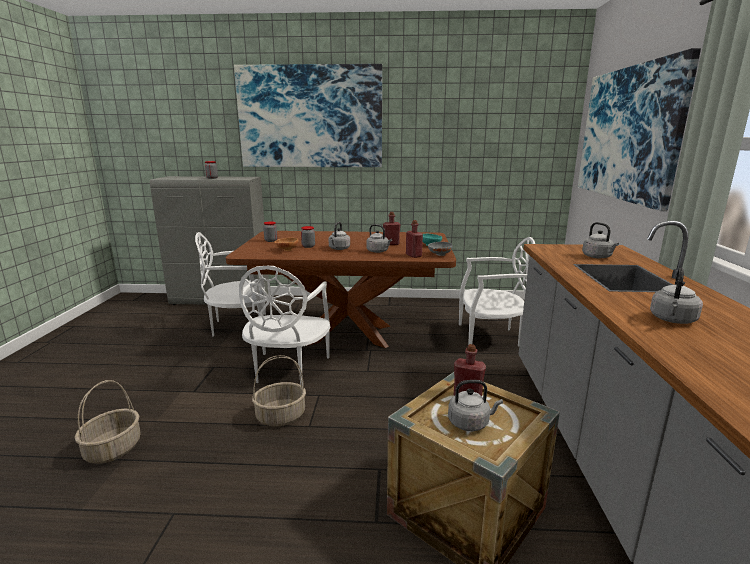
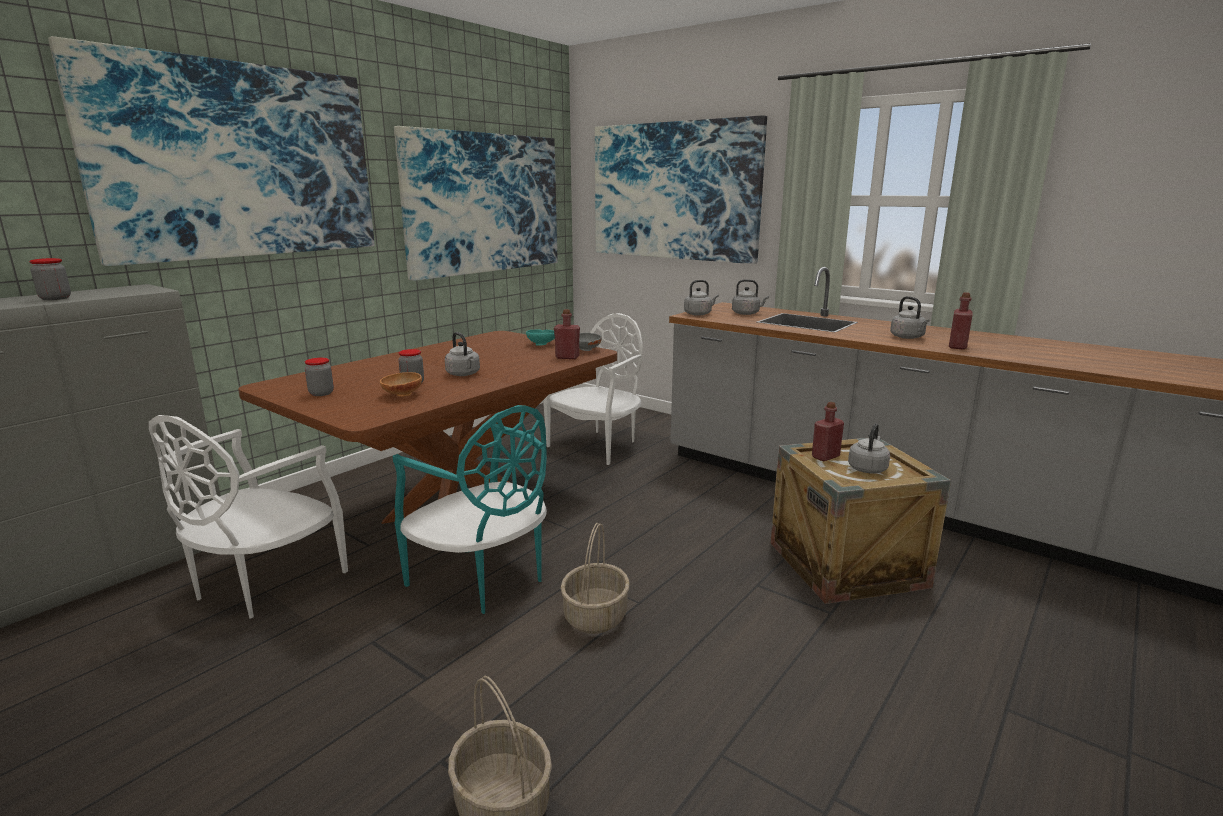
camera: 55 degrees left, 0 degrees up
(287, 369) = (483, 579): white chair -> turquoise chair
(378, 251) = (518, 364): grey kettle -> grey kettle (699, 314)
(391, 244) = (499, 354): red bottle -> red bottle (957, 346)
(478, 143) = (484, 203): none -> picture

